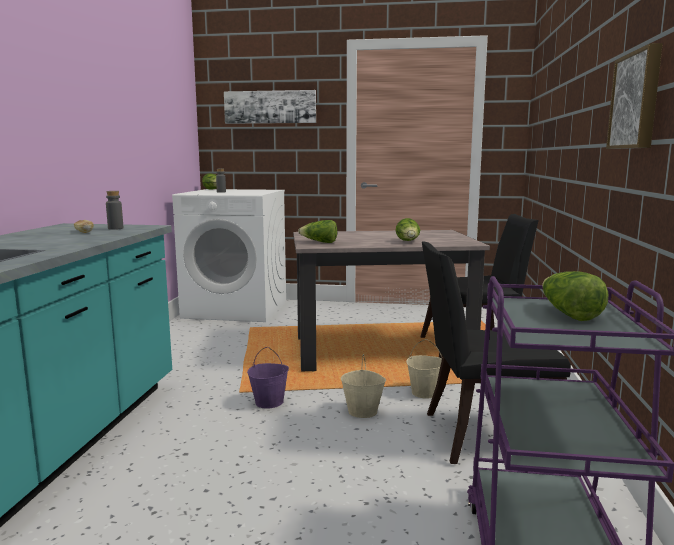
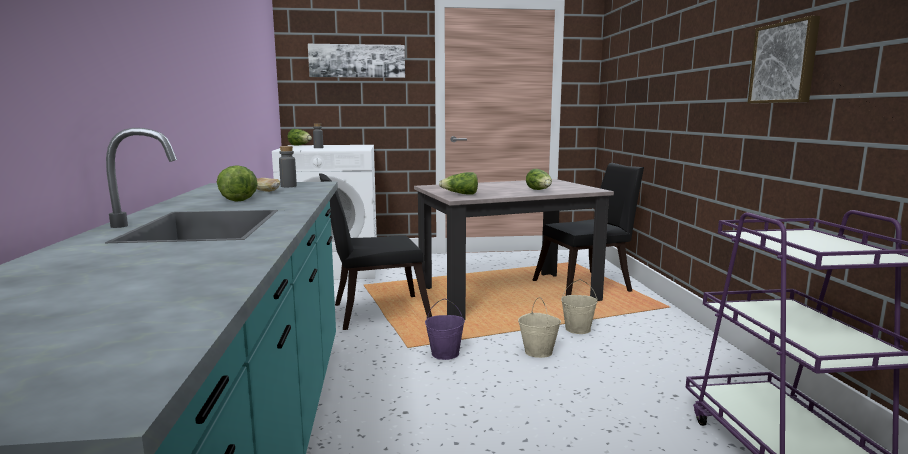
camera: 15 degrees left, 0 degrees up
(484, 435) = (656, 359): black chair -> black chair (374, 313)
(568, 314) = (806, 241): lettuce -> lettuce (237, 198)

